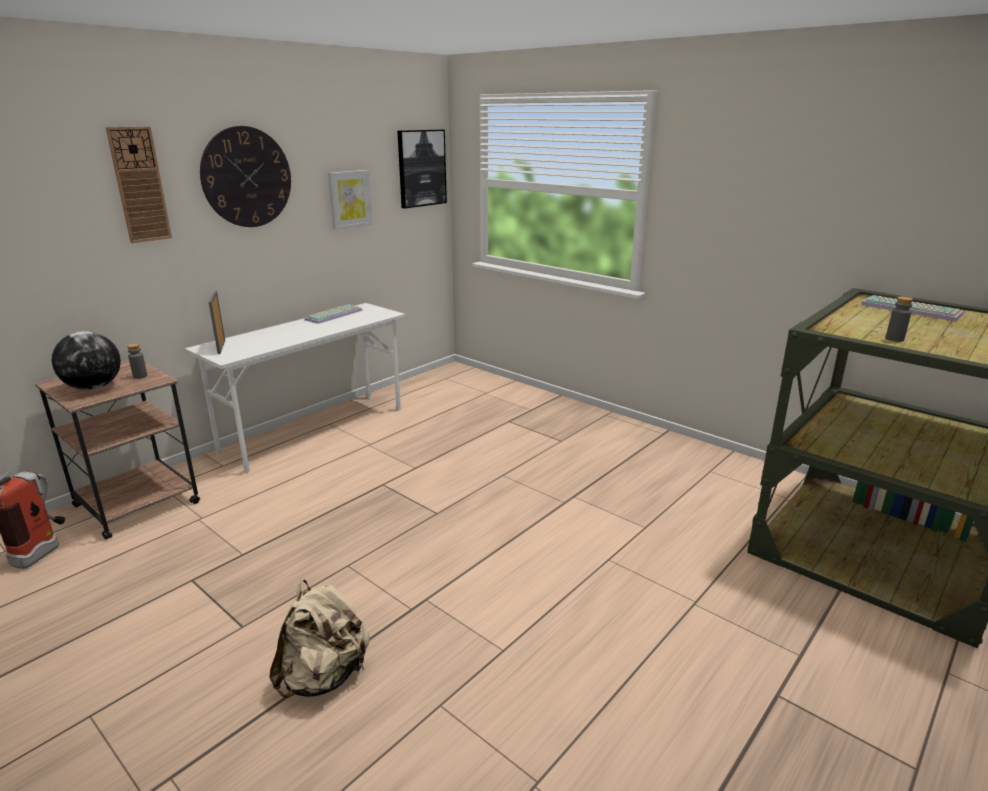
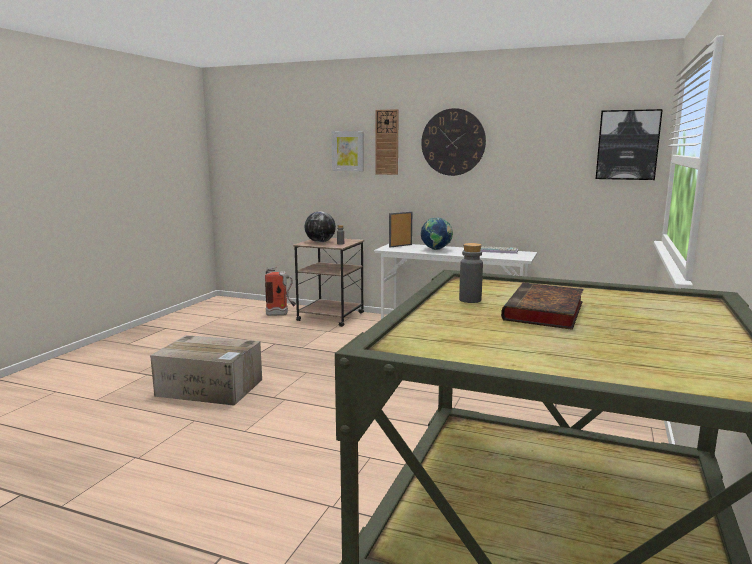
camera: 70 degrees right, 10 degrees down
(282, 335) = (436, 250): none -> globe
(324, 676) = (211, 388): beige backpack -> cardboard box
(349, 199) = (538, 165): picture -> picture (348, 151)
(912, 309) = (667, 315): keyboard -> none
(922, 329) = (544, 312): none -> book

